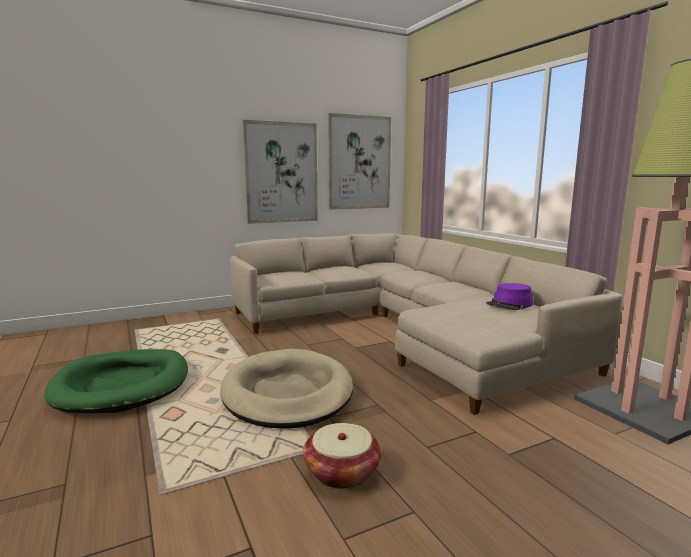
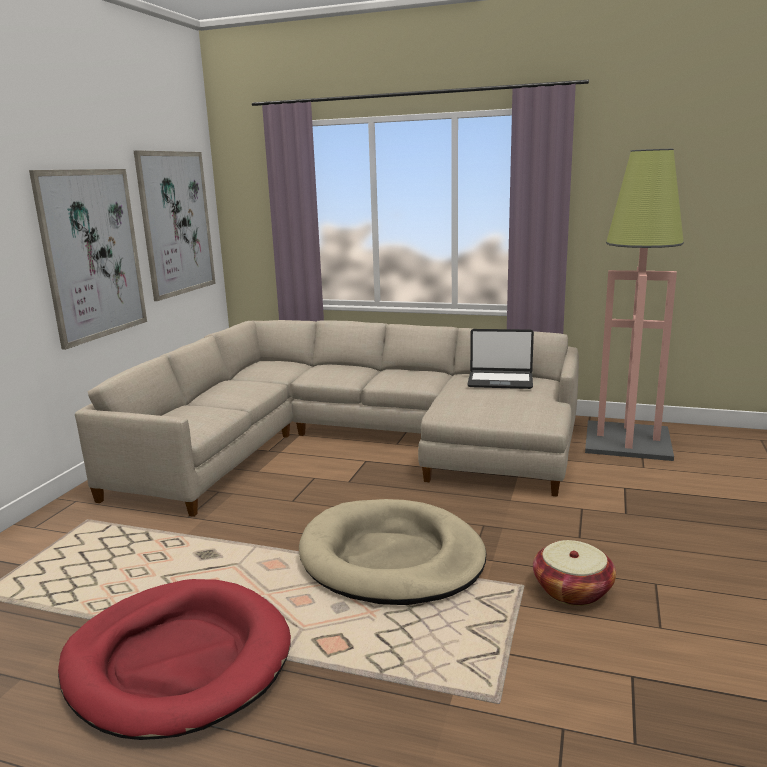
camera: 45 degrees left, 5 degrees up
(122, 385) = (178, 661): green dog bed -> red dog bed
(509, 304) = (500, 381): purple hat -> laptop

